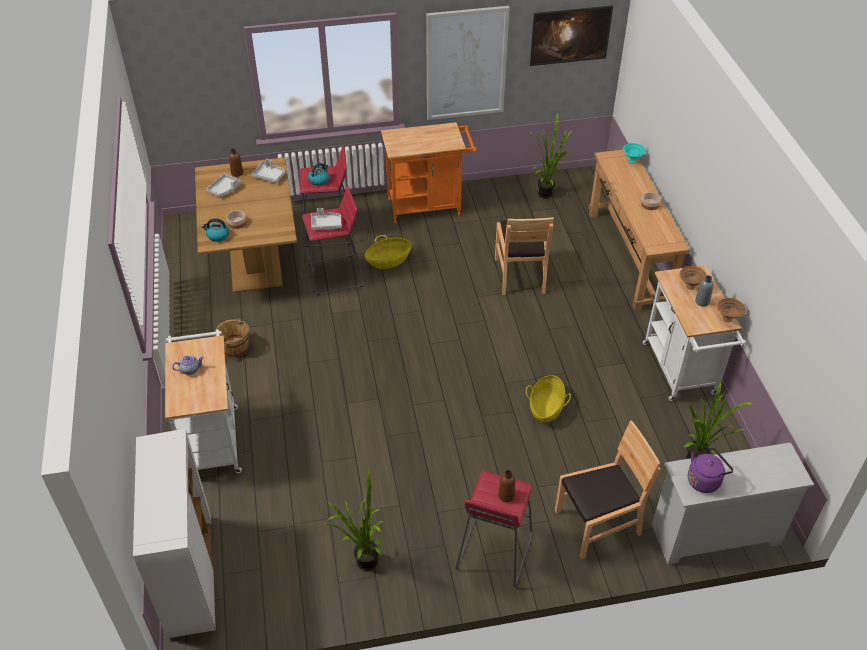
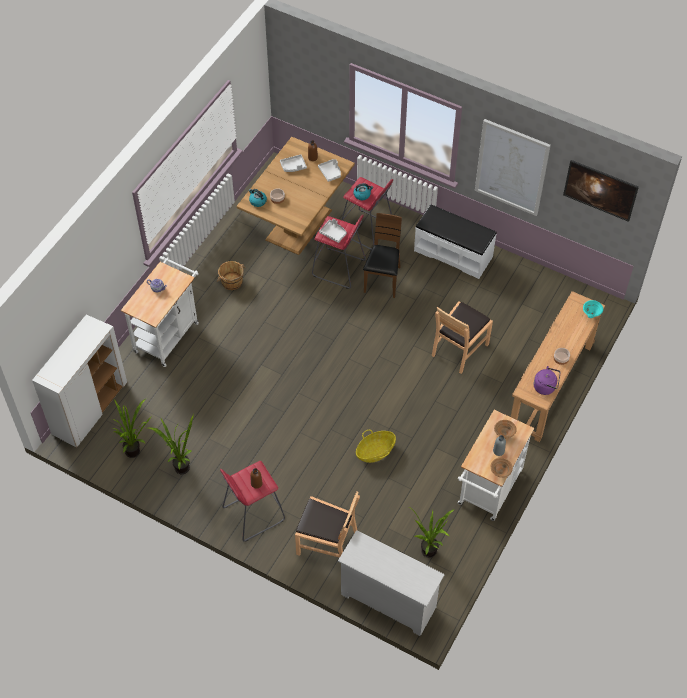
camera: 40 degrees right, 10 degrees up
(388, 261) = (383, 280): basket -> brown chair
(429, 206) = (453, 253): orange cart -> white bench
(547, 193) = (550, 296): potted plant -> potted plant (136, 451)
(705, 480) = (366, 556): purple kettle -> purple kettle (546, 387)

